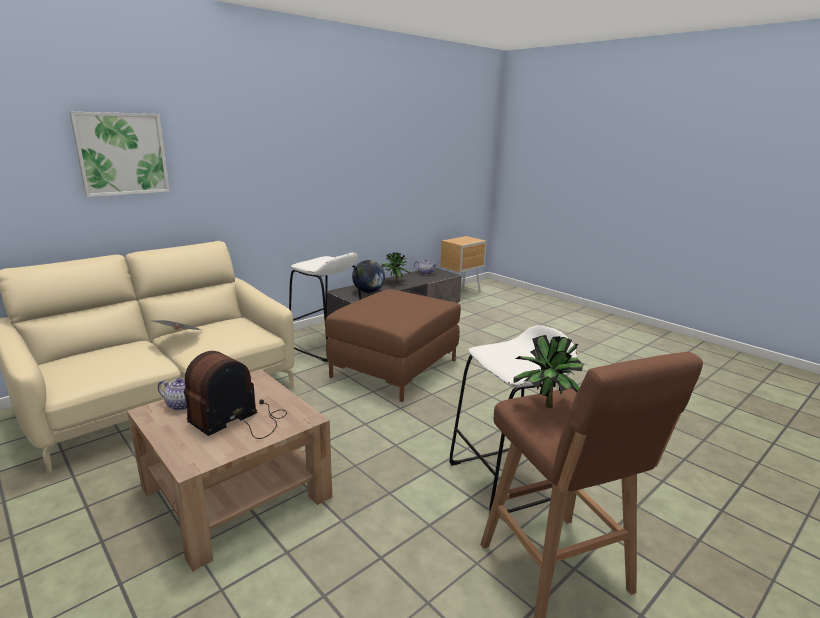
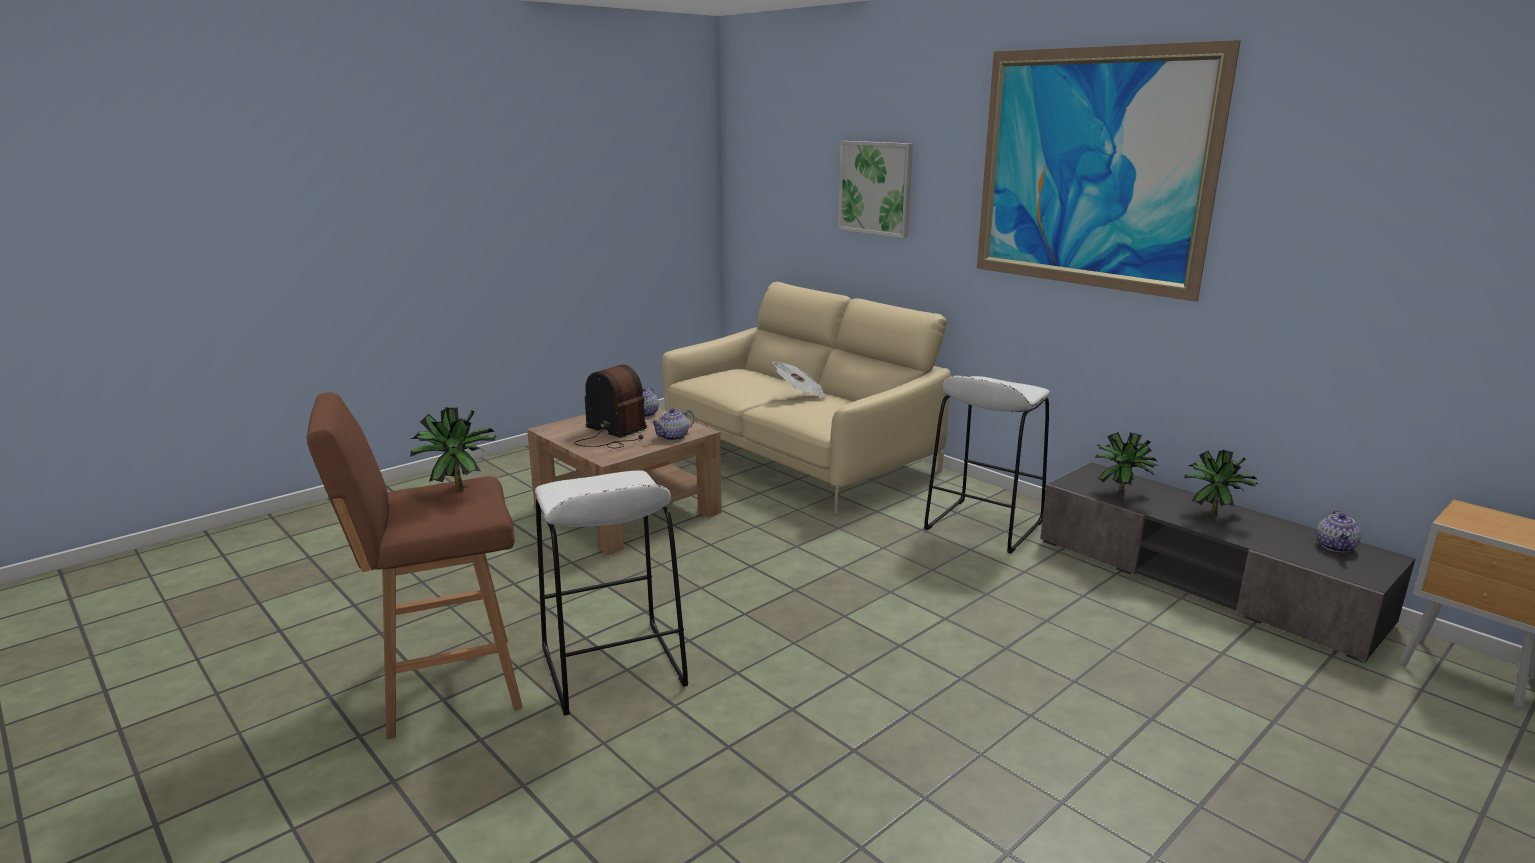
camera: 90 degrees right, 0 degrees up
(265, 388) = (673, 437): none -> teapot
(298, 129) = (1091, 169): none -> picture
(368, 292) = (1120, 493): globe -> potted plant
(394, 368) = (926, 583): brown ottoman -> none

